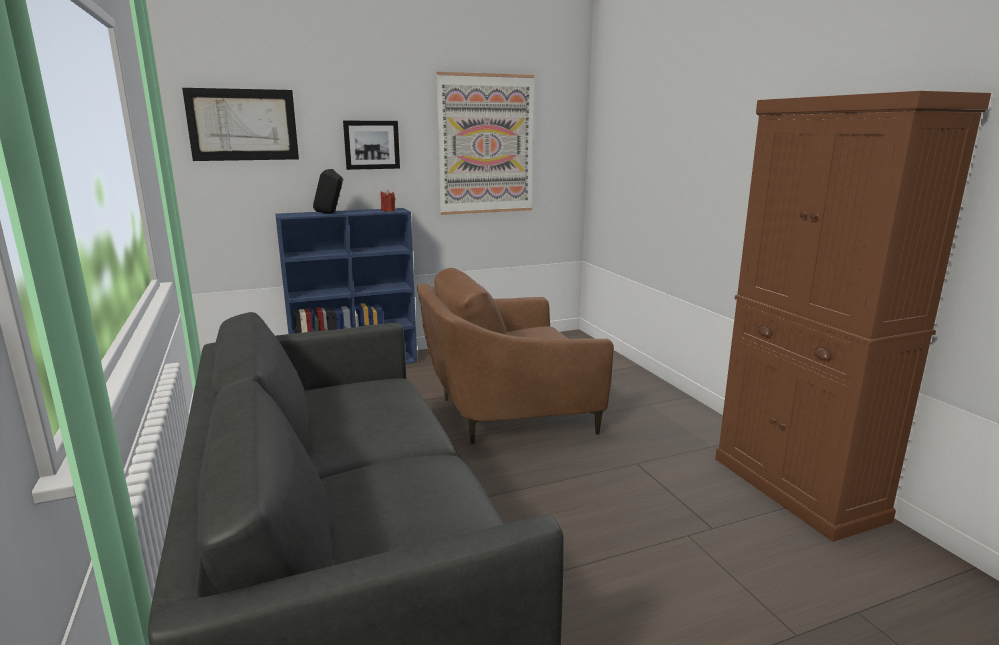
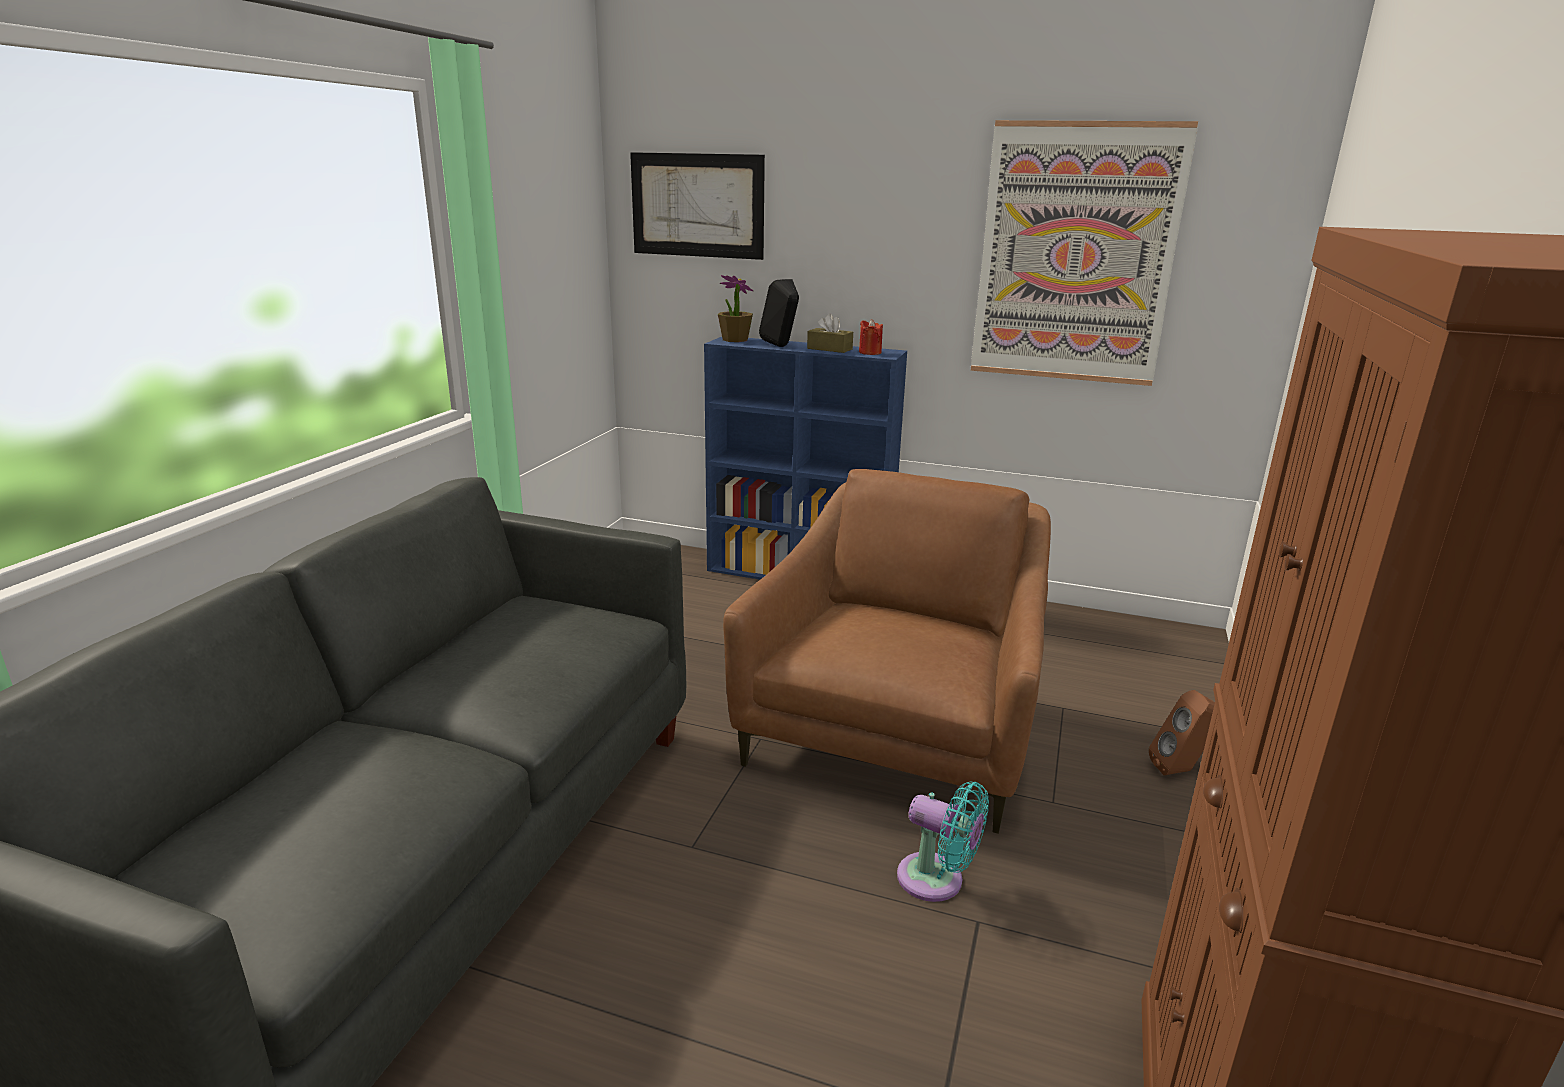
camera: 40 degrees right, 5 degrees up
(291, 214) = (735, 340): none -> potted plant
(361, 211) = (829, 349): none -> brown tissue box
(371, 145) = (871, 244): picture -> none
(508, 412) = (896, 731): brown armchair -> brown armchair turned 90 degrees clockwise
(603, 457) = (937, 881): none -> turquoise fan
(630, 383) = (1180, 770): none -> brown speaker

